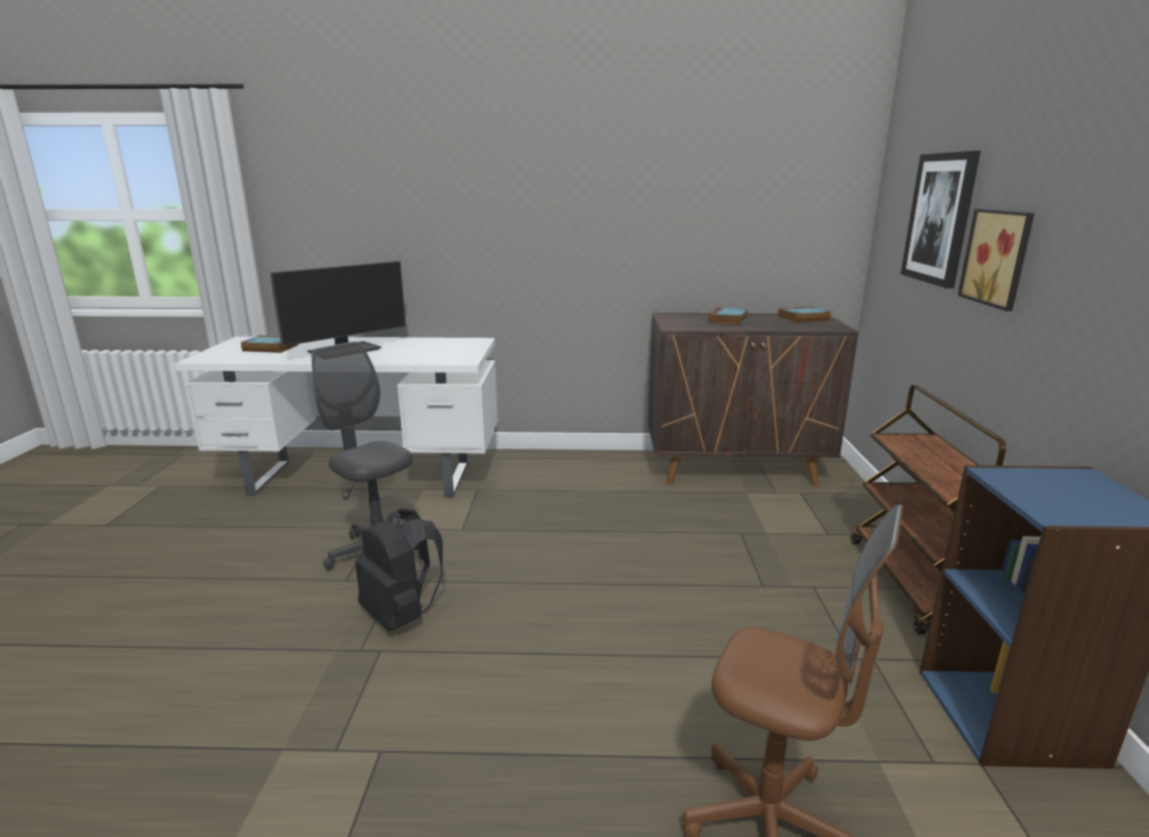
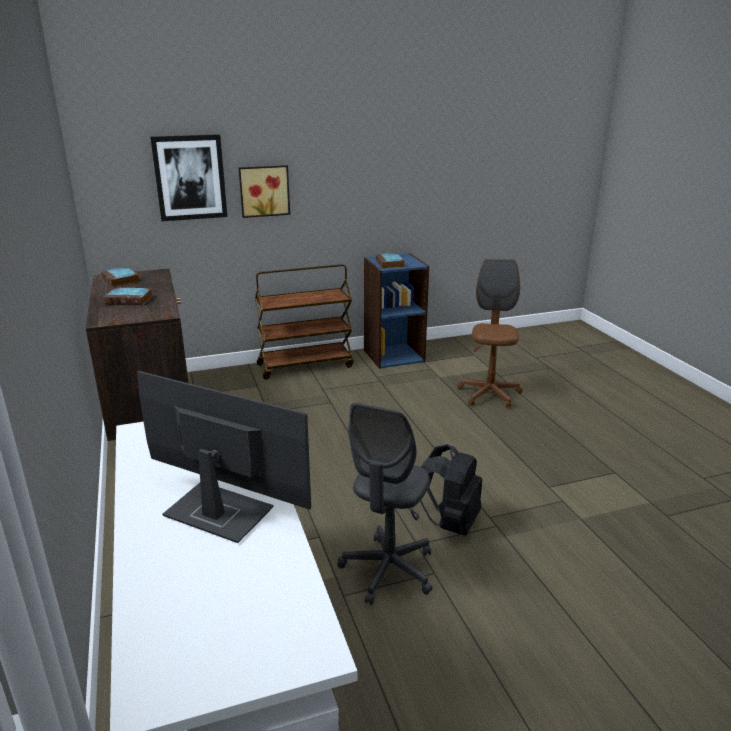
camera: 110 degrees left, 5 degrees up
(269, 348) = (218, 606): book -> book (390, 263)

